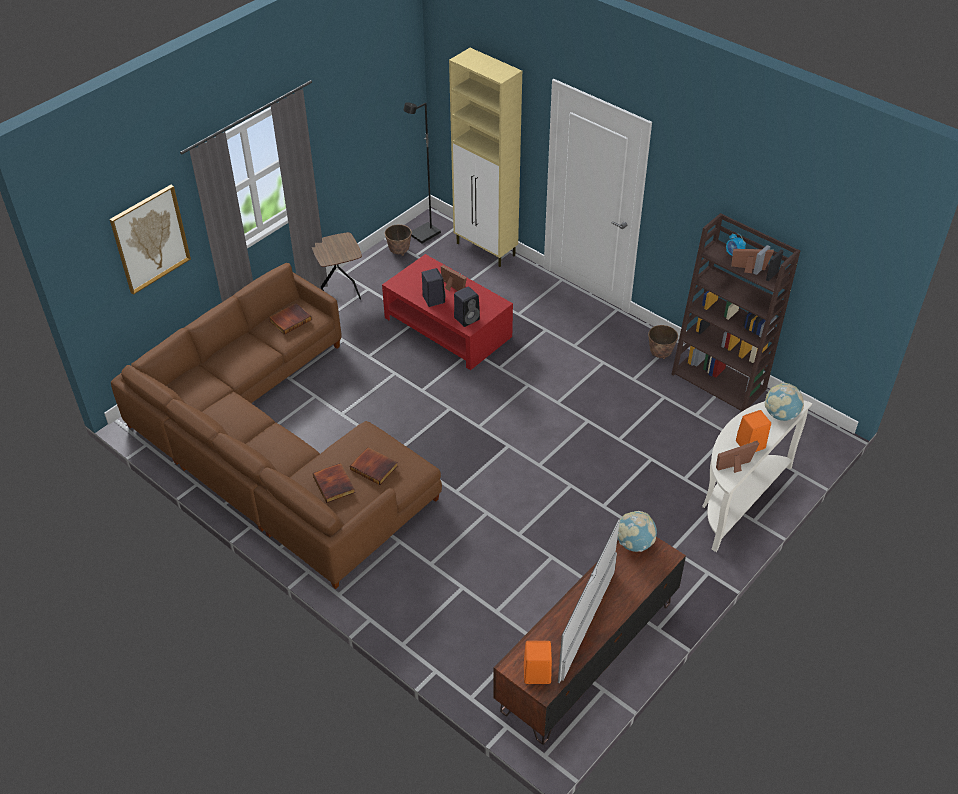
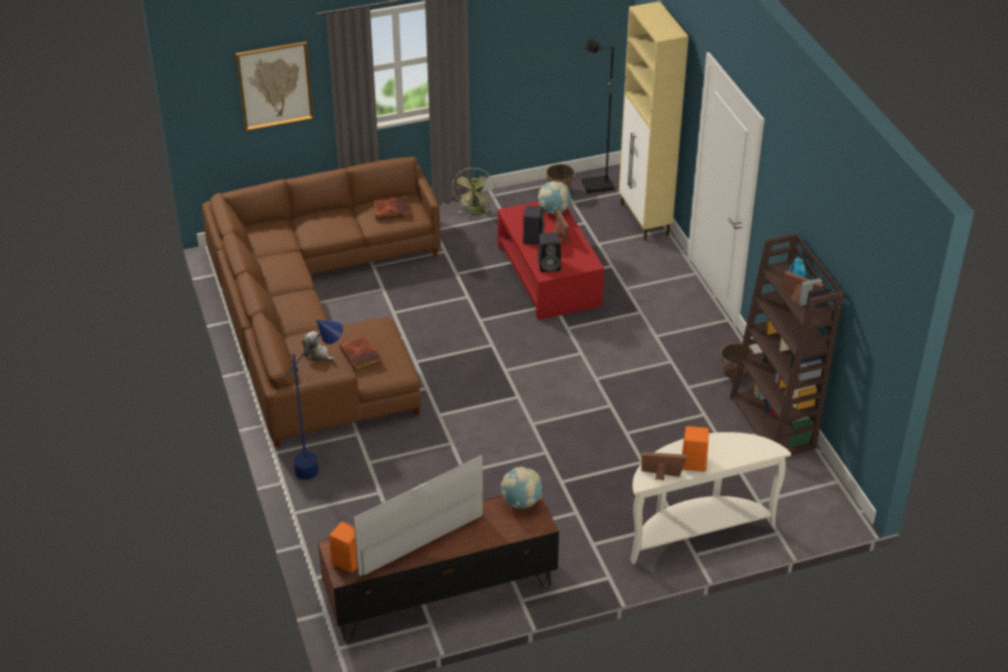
camera: 30 degrees right, 5 degrees down
(335, 484) = (318, 355): book -> plush toy
(341, 294) = (475, 212): brown side table -> green fan
(390, 582) = (323, 462): none -> blue floor lamp
(781, 414) = (749, 450): globe -> globe (554, 211)

